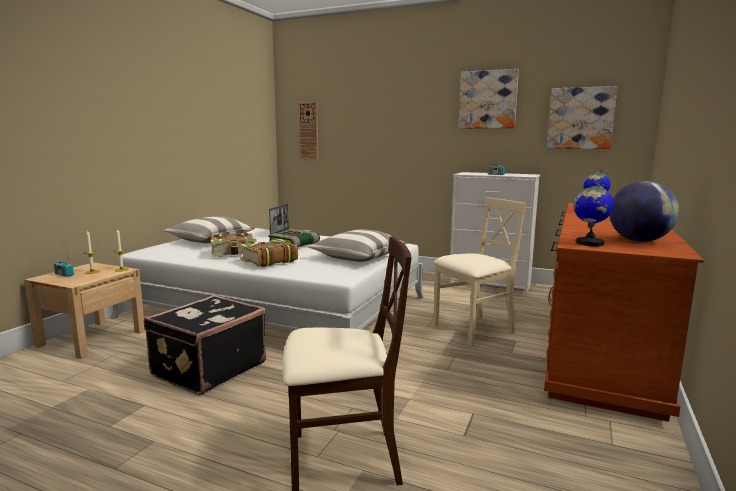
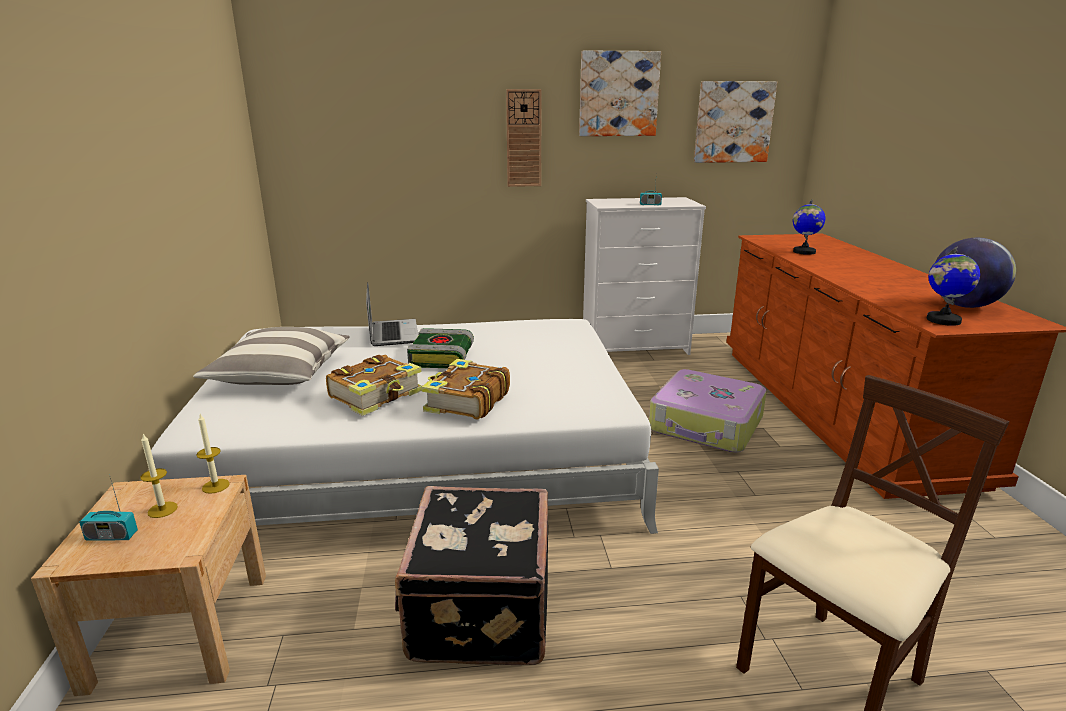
camera: 30 degrees left, 10 degrees up
(308, 131) = (323, 141): wall clock -> wall clock (523, 138)
(358, 258) = (569, 363): pillow -> none
(473, 330) = (706, 425): beige chair -> suitcase

